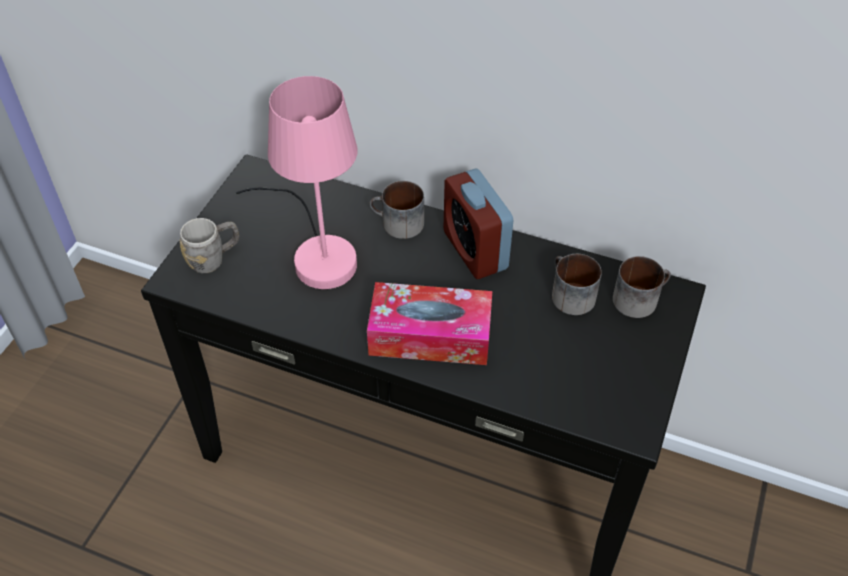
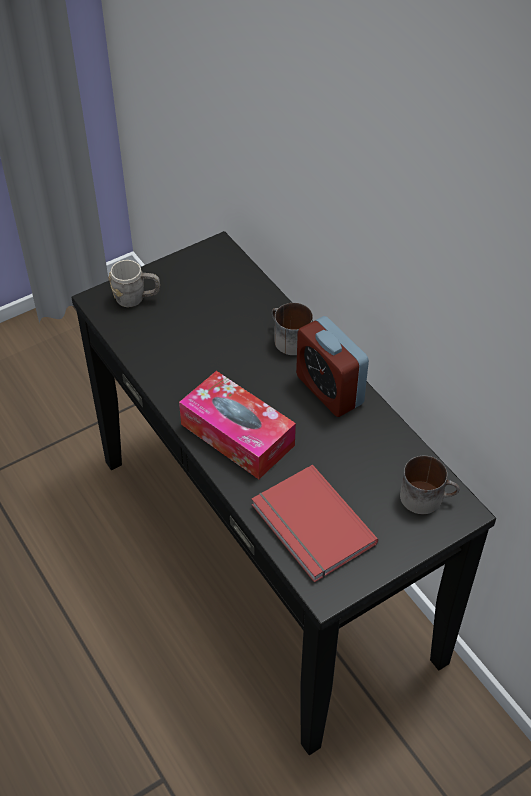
camera: 35 degrees right, 0 degrees up
(317, 252) = (210, 331): pink table lamp -> none
(475, 250) = (329, 390): alarm clock -> alarm clock turned 45 degrees counterclockwise
(568, 294) = (371, 463): mug -> none
(570, 381) = (310, 527): none -> red book

